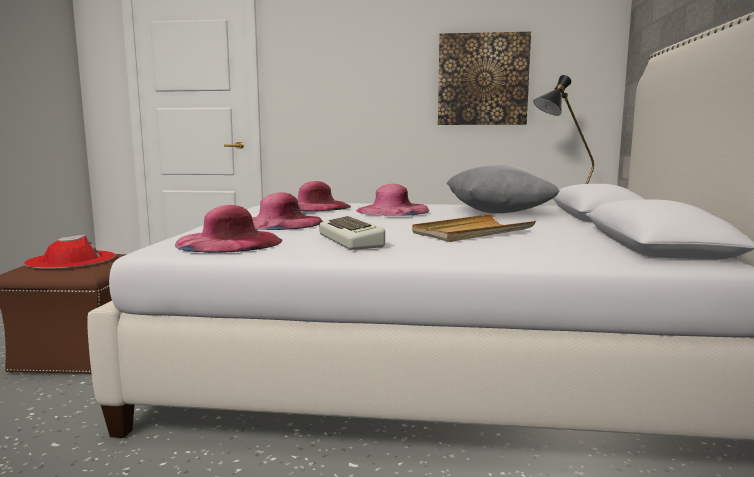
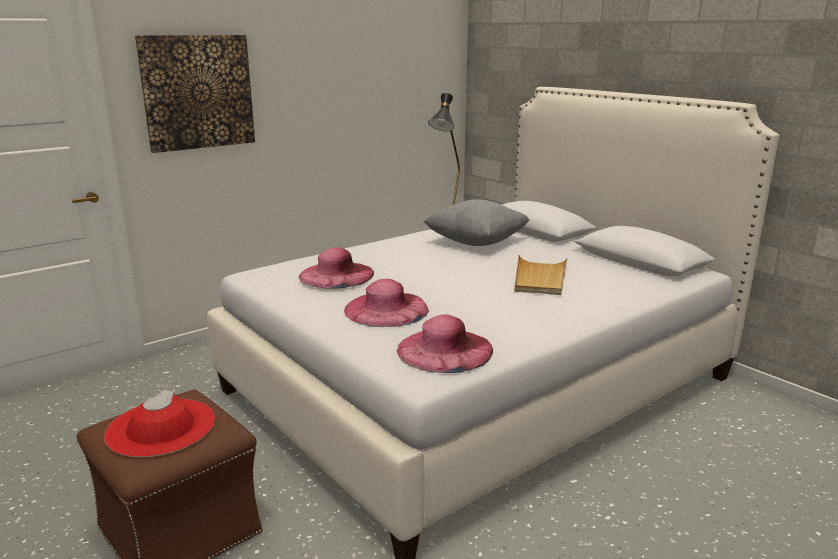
camera: 45 degrees left, 10 degrees up
(353, 241) = (510, 315): keyboard -> none
(392, 210) = (414, 263): pink hat -> none
(483, 79) = (362, 92): picture -> picture (198, 92)

